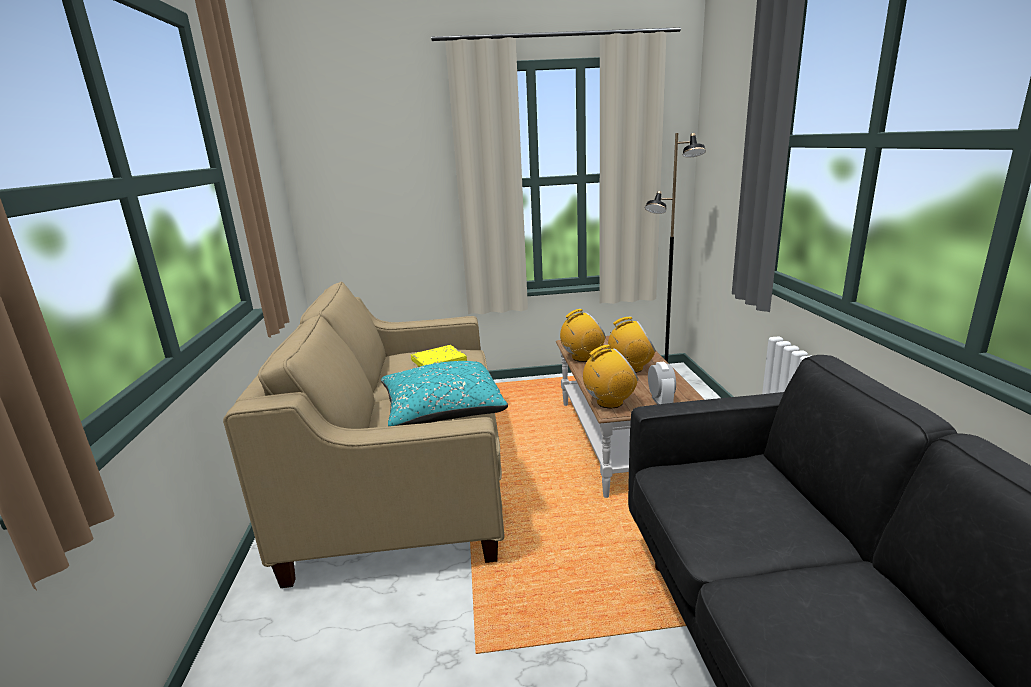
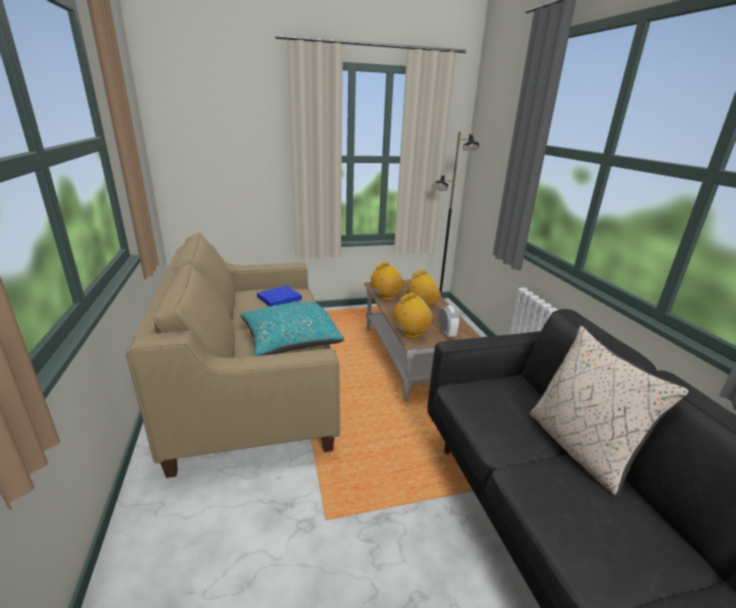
camera: 10 degrees left, 5 degrees up
(439, 362) = (279, 299): yellow book -> blue book
(843, 557) = (580, 448): none -> beige pillow

